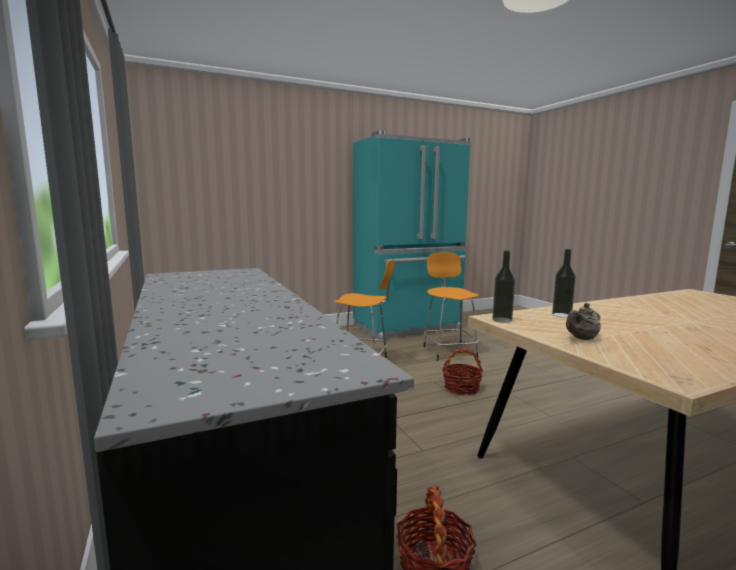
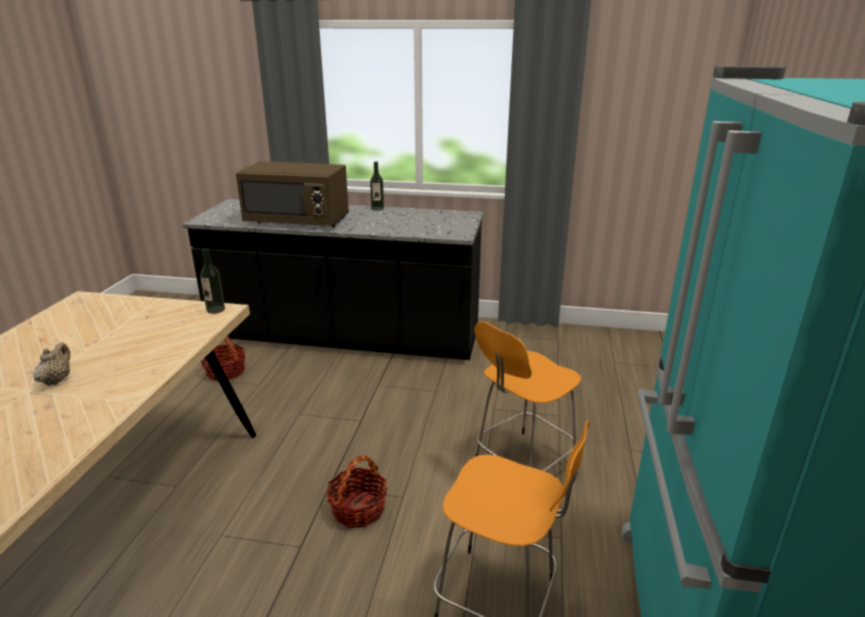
camera: 125 degrees right, 15 degrees up
(269, 312) = (298, 221): none -> brown microwave
(561, 315) = (169, 340): bottle -> bottle (377, 208)
(582, 339) = (140, 312): beige teapot -> beige teapot (57, 380)

